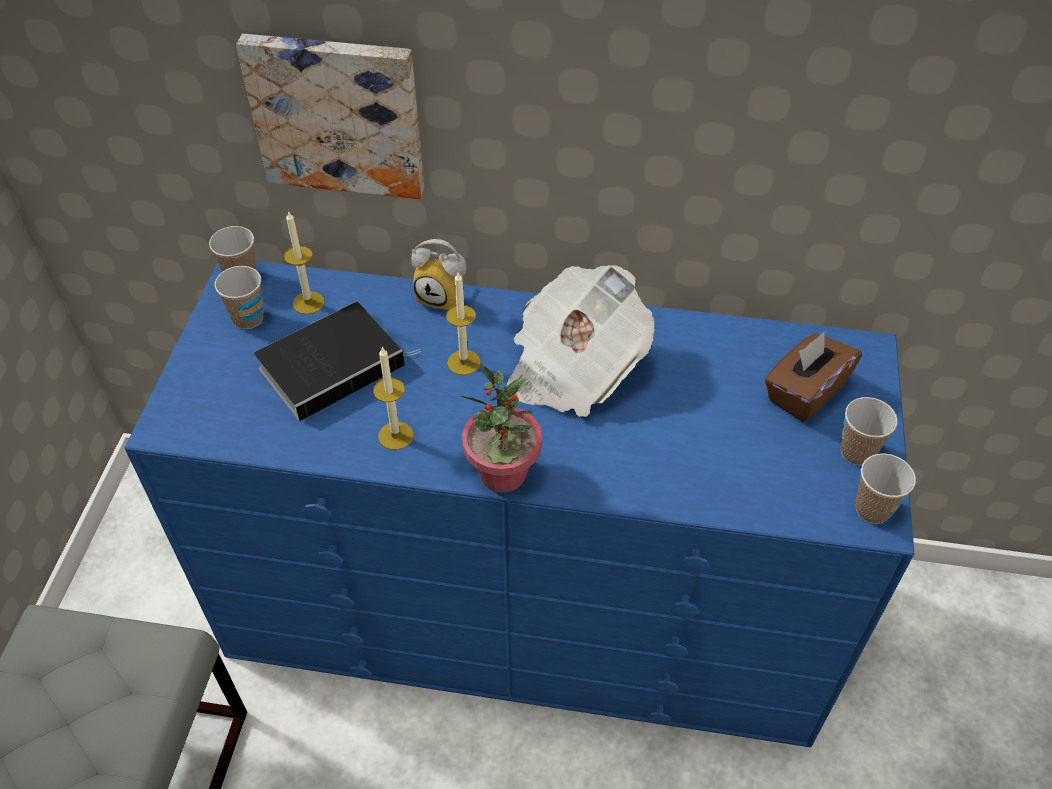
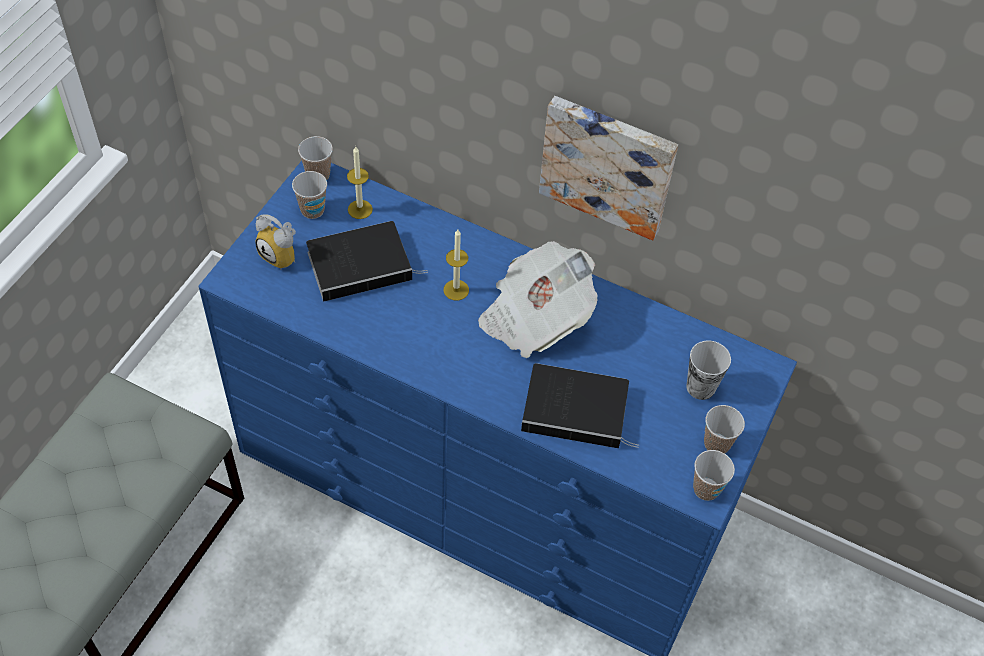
camera: 15 degrees right, 5 degrees up
(338, 113) = (408, 85): picture -> picture (608, 164)
(396, 435) = (386, 332): candle -> none
(445, 297) = (462, 233): alarm clock -> alarm clock (283, 255)
(503, 474) = (451, 383): potted plant -> none
(674, 460) = (578, 410): none -> book
(804, 392) = (700, 387): brown tissue box -> cup

